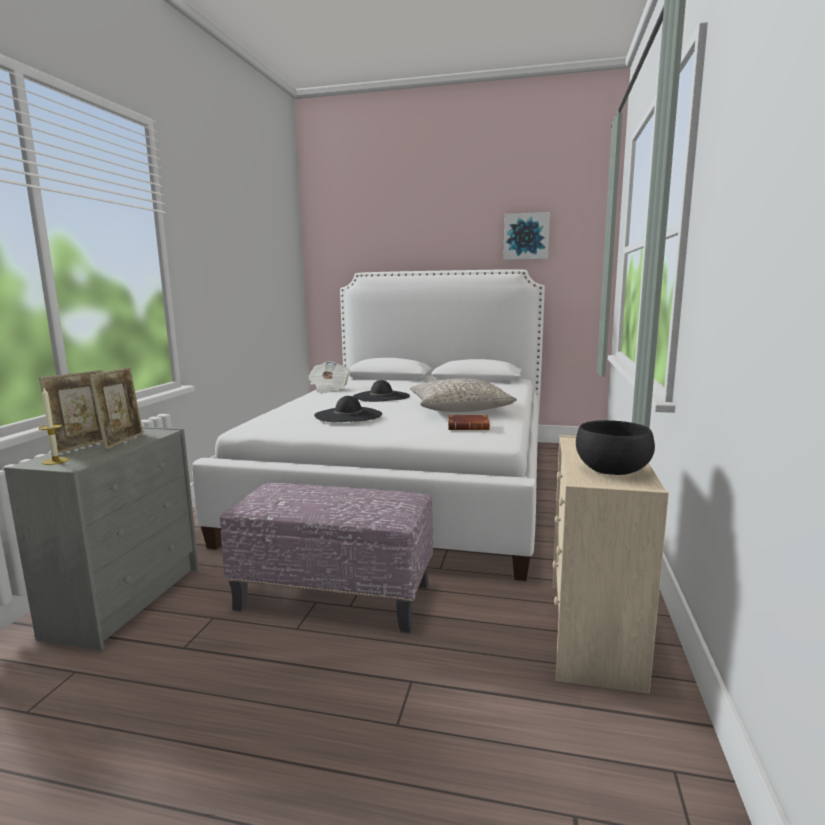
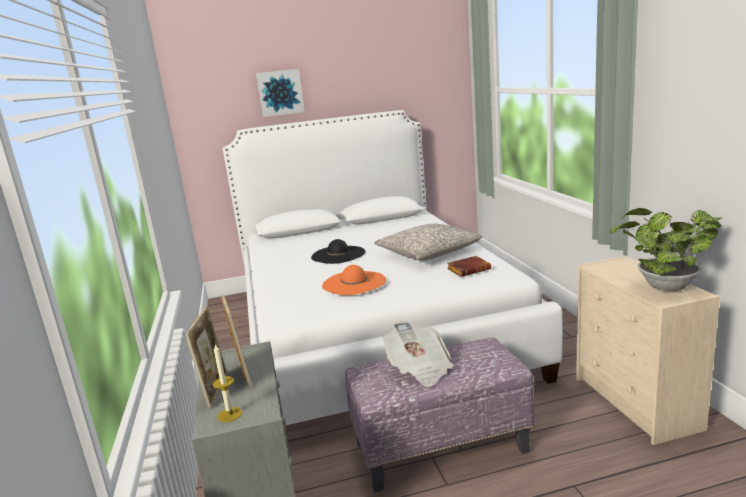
camera: 25 degrees left, 5 degrees up
(329, 389) = (270, 257): newspaper -> newspaper (419, 369)
(348, 415) = (354, 283): black hat -> orange hat
(526, 236) = (396, 79): picture -> picture (280, 92)
(612, 470) = (662, 287): black bowl -> potted plant

